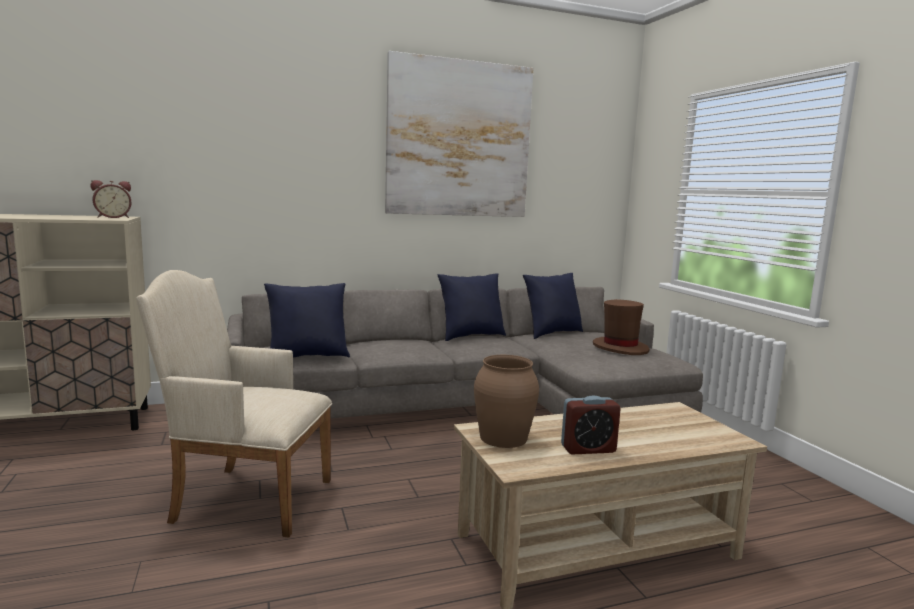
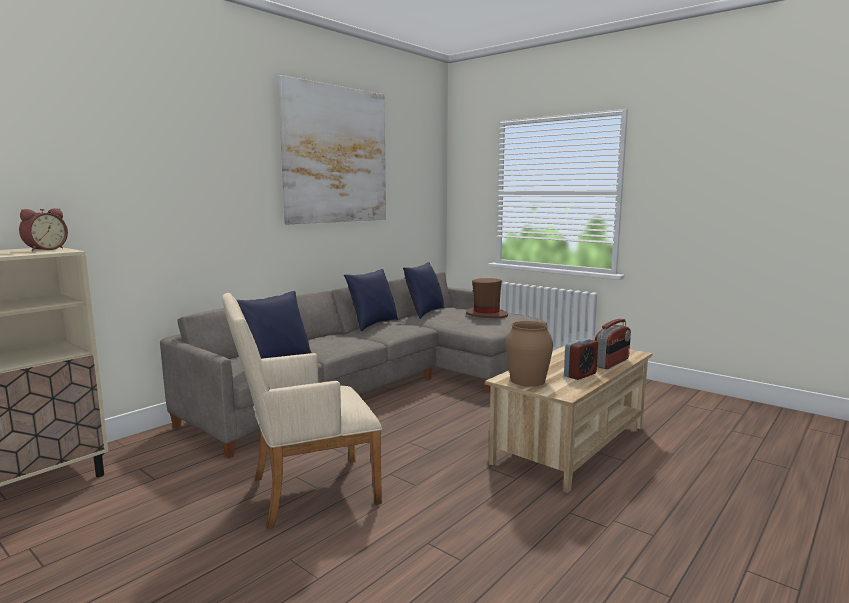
camera: 30 degrees left, 0 degrees up
(669, 444) = (612, 363): none -> radio

